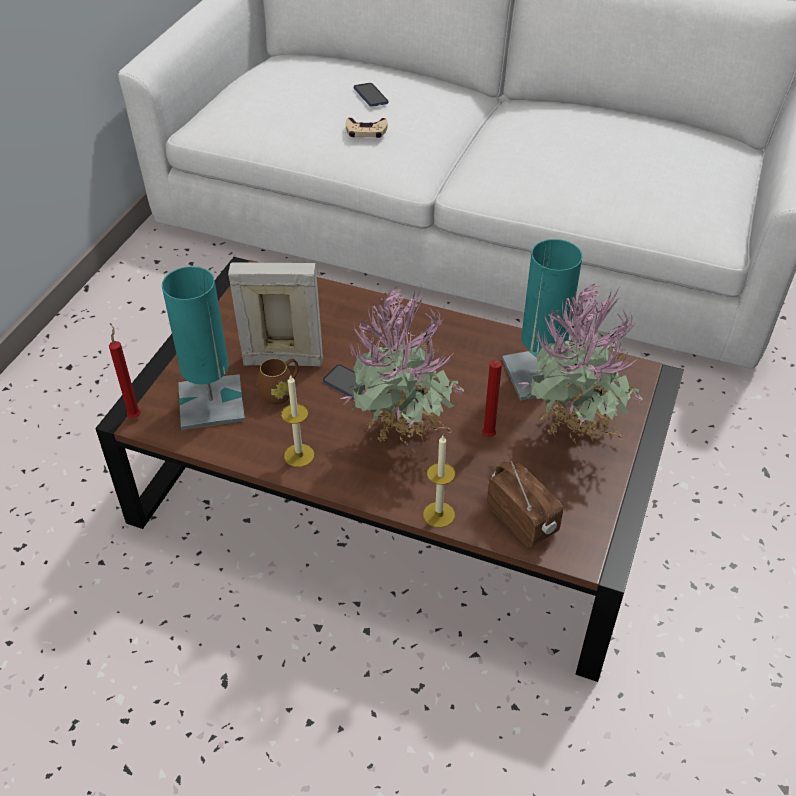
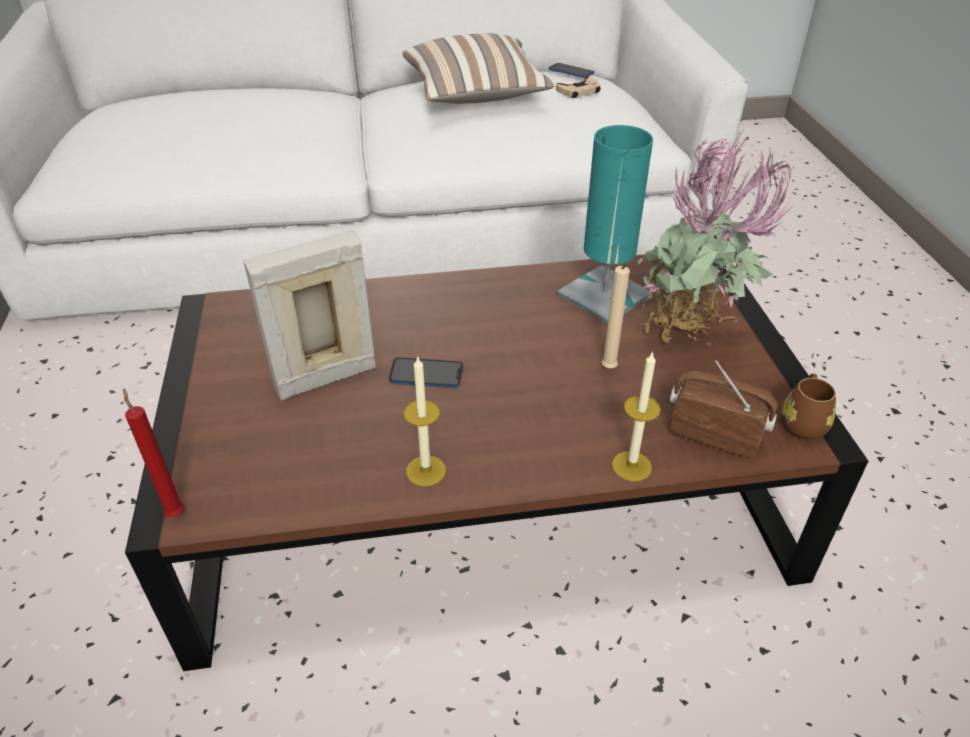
camera: 30 degrees left, 5 degrees down
(211, 403) = (270, 457): turquoise table lamp -> none
(280, 392) = (348, 412): brown mug -> brown mug (802, 422)
(366, 131) = (258, 138): beige game controller -> beige game controller (579, 91)
(370, 96) = (239, 109): phone -> phone (571, 72)
(403, 443) = (531, 410): potted plant -> none
(488, 437) = (610, 370): red candle -> beige candle
(582, 139) = (476, 95): none -> pillow

